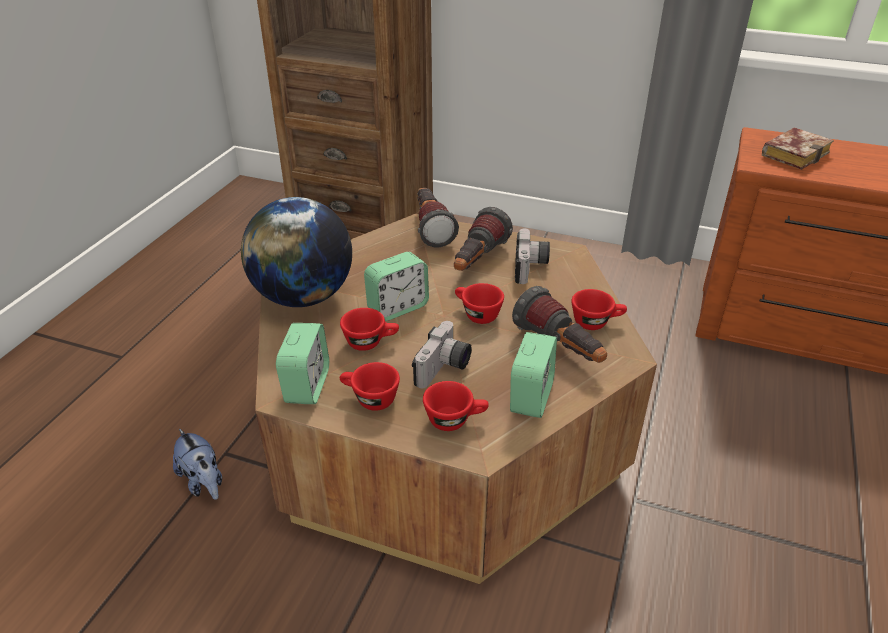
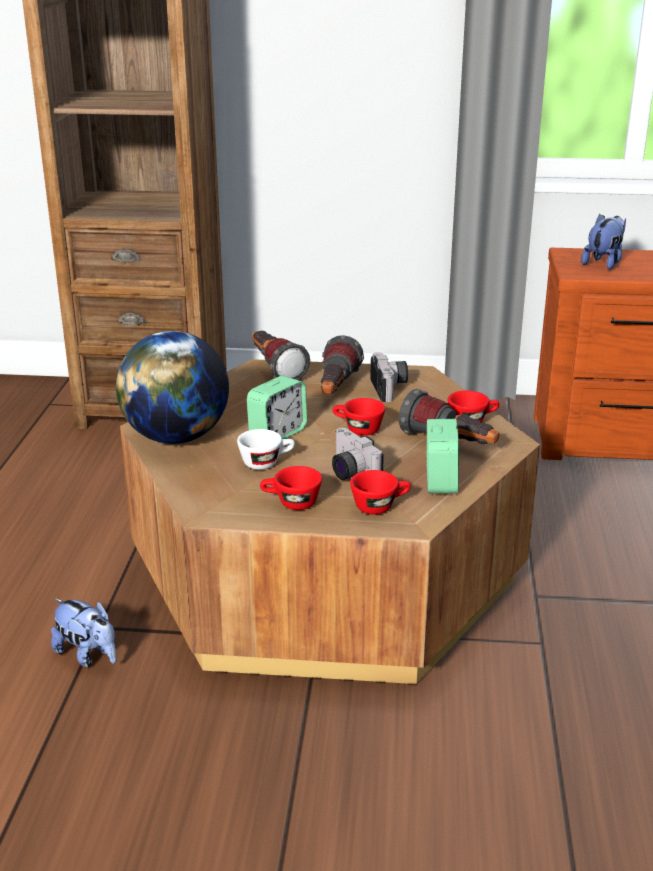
camera: 15 degrees left, 10 degrees down
(307, 386) = (223, 502): alarm clock -> none
(370, 342) = (266, 462): red cup -> white cup
(444, 369) = (349, 473): camera -> camera turned 135 degrees clockwise
(794, 153) = (603, 263): book -> plush toy

